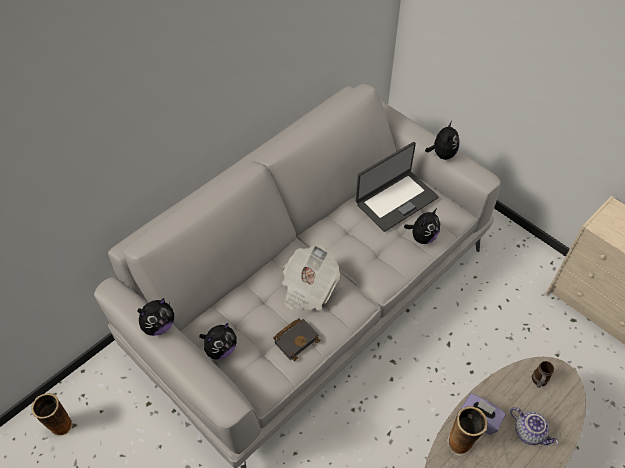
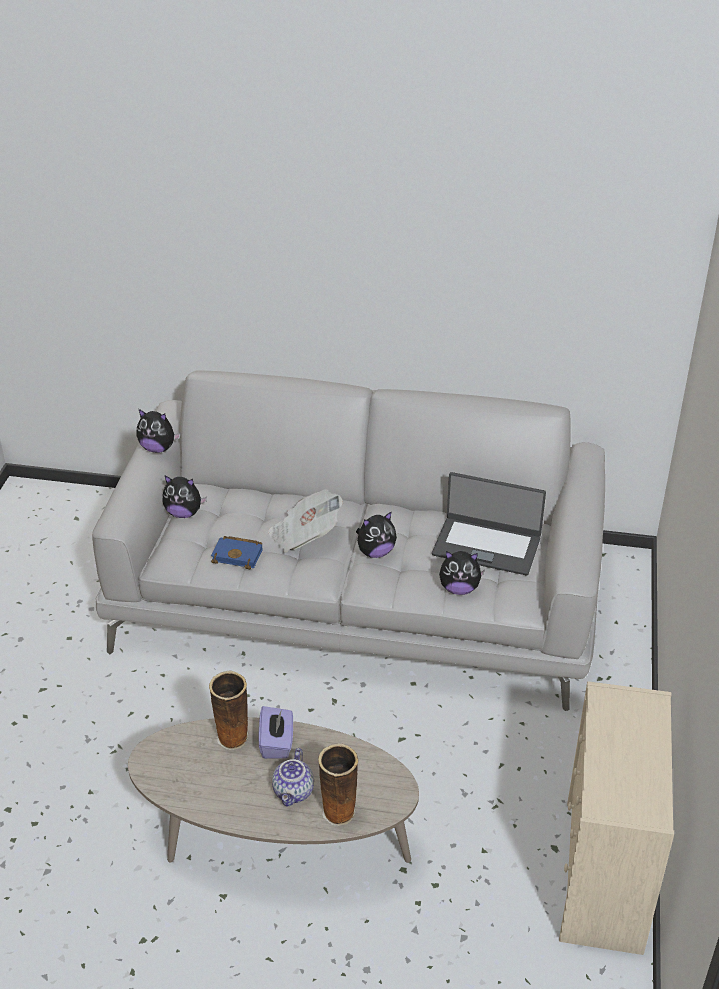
camera: 55 degrees right, 15 degrees down
(62, 426) = (70, 513): vase -> vase (339, 814)
(296, 339) = (239, 555): black book -> blue book
(442, 154) = (569, 531): plush toy -> plush toy (375, 552)
(538, 382) = (368, 776): mug -> none

